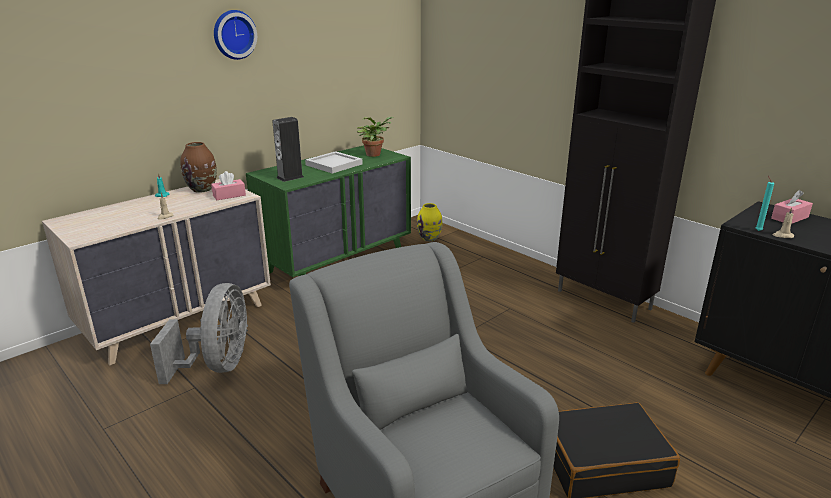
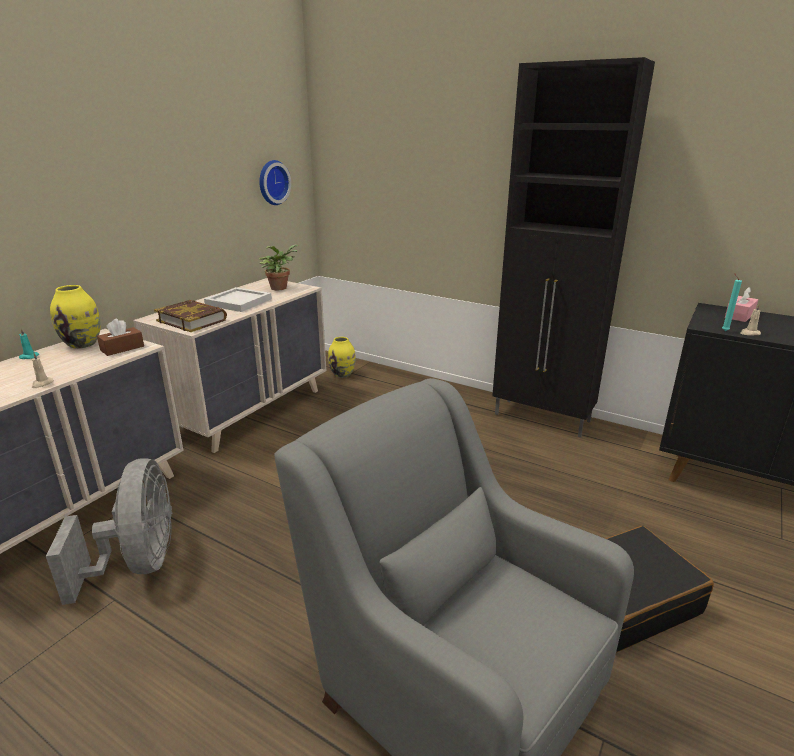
camera: 15 degrees left, 0 degrees up
(202, 189) = (83, 344): brown vase -> yellow vase
(229, 195) = (122, 348): pink tissue box -> brown tissue box
(233, 34) = (103, 149): wall clock -> wall clock (272, 182)
(290, 177) = (192, 320): speaker -> book
(337, 260) = (249, 410): green dresser -> beige dresser

